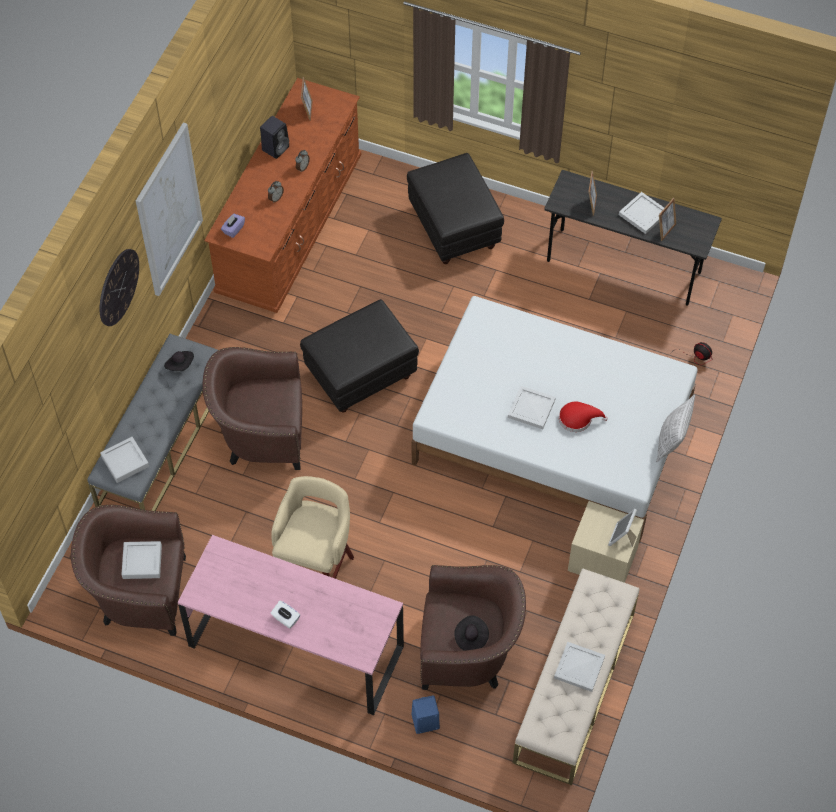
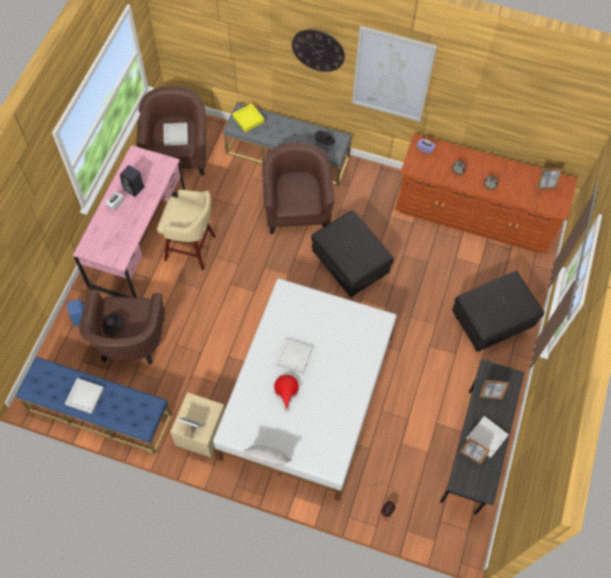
camera: 85 degrees right, 5 degrees up
(125, 461) = (248, 119): grey tray -> yellow tray
(276, 148) = (505, 169): black speaker -> black speaker (134, 188)
(574, 687) = (99, 412): beige bench -> blue bench

